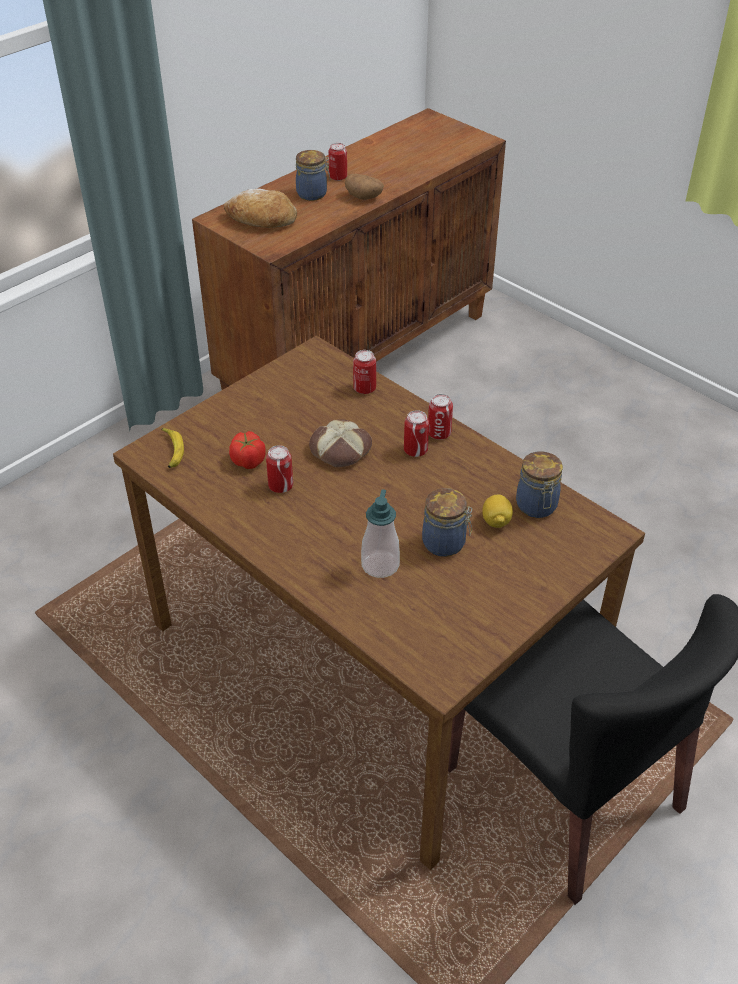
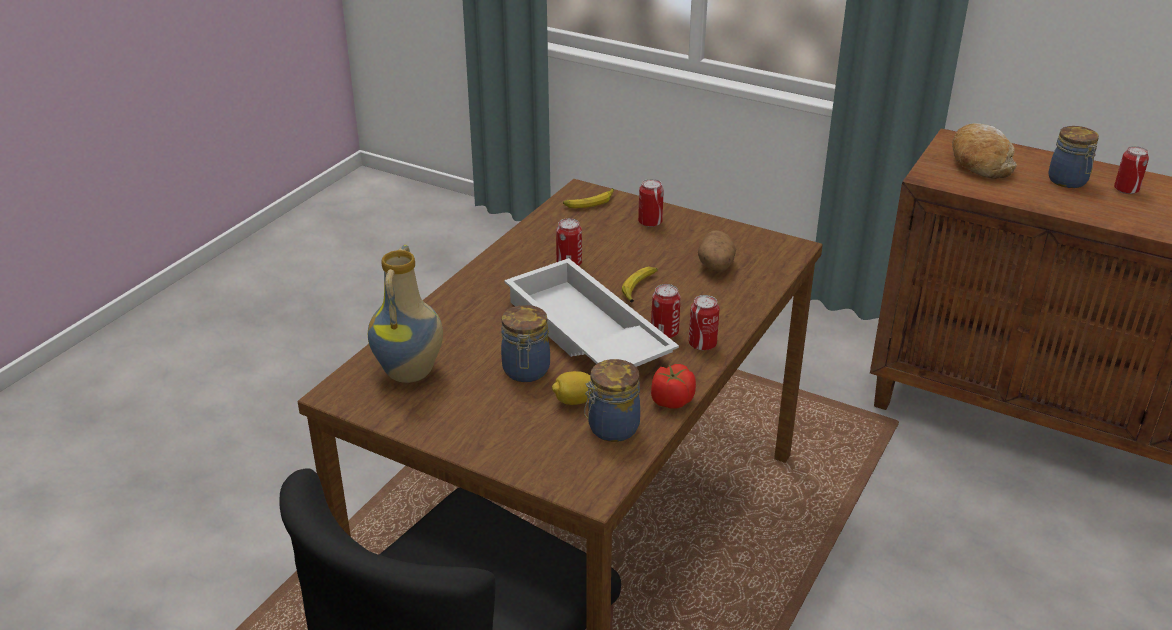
camera: 75 degrees right, 10 degrees down
(248, 461) = (595, 241): tomato -> tomato (671, 400)
(341, 450) = (639, 288): bread -> banana
(364, 197) = (1101, 213): potato -> potato (715, 266)
(364, 388) = (749, 286): can -> can (650, 222)
(380, 565) = (481, 336): soap dispenser -> none
(399, 497) = (584, 333): none -> white tray
(425, 621) = (411, 373): none -> vase

